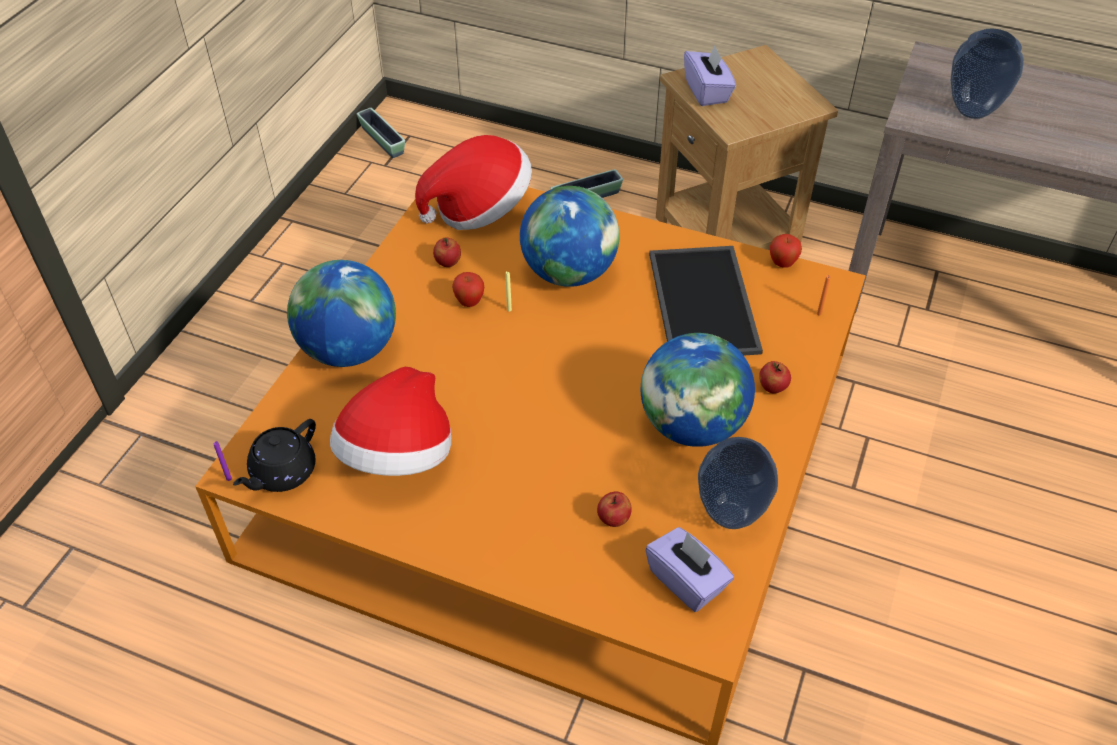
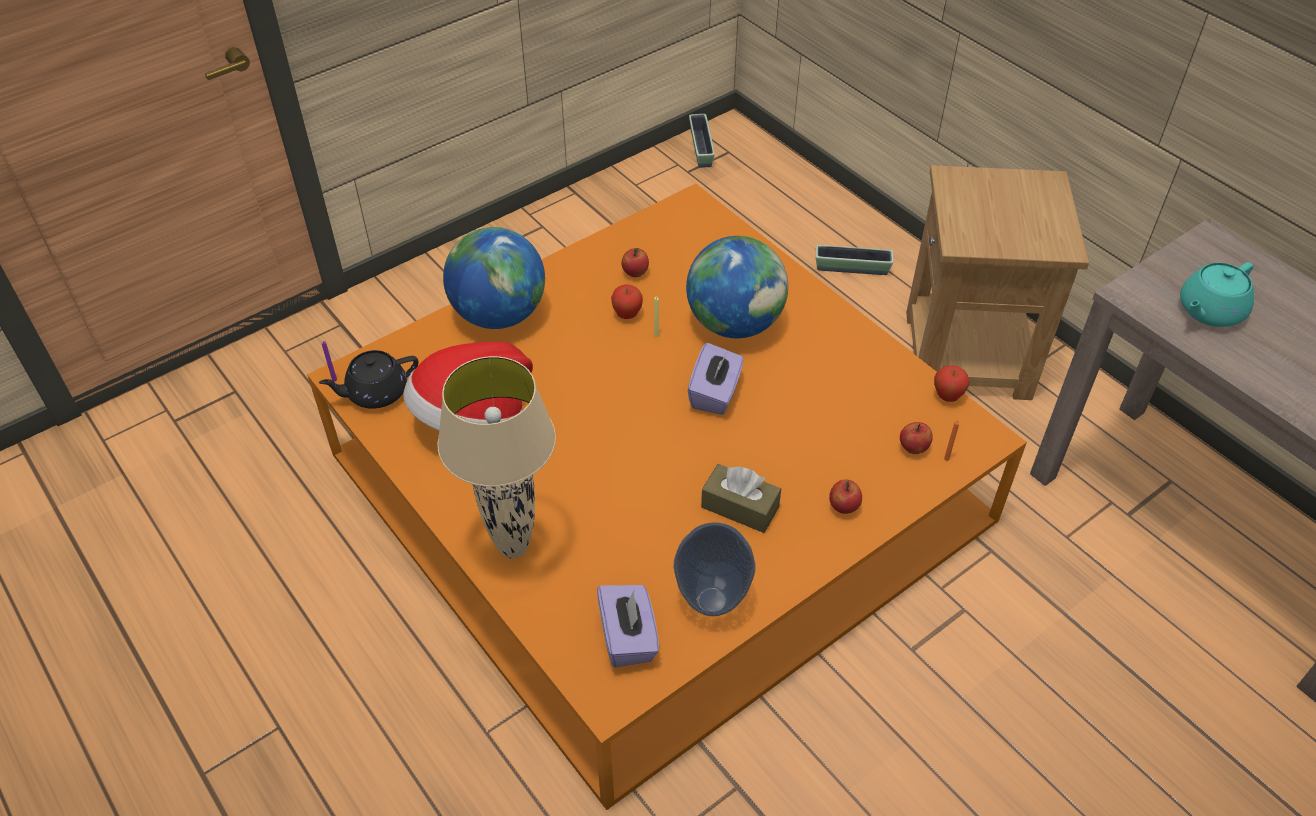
camera: 30 degrees right, 0 degrees up
(479, 208) = (698, 235): hat -> none
(527, 552) = (514, 547): none -> beige table lamp
(613, 519) = (606, 555): apple -> apple (913, 448)
(692, 425) = (740, 507): globe -> brown tissue box
(706, 303) = (841, 402): tray -> none
(707, 92) = (964, 197): purple tissue box -> purple tissue box (715, 394)
(973, 111) = (1209, 311): vase -> turquoise teapot

